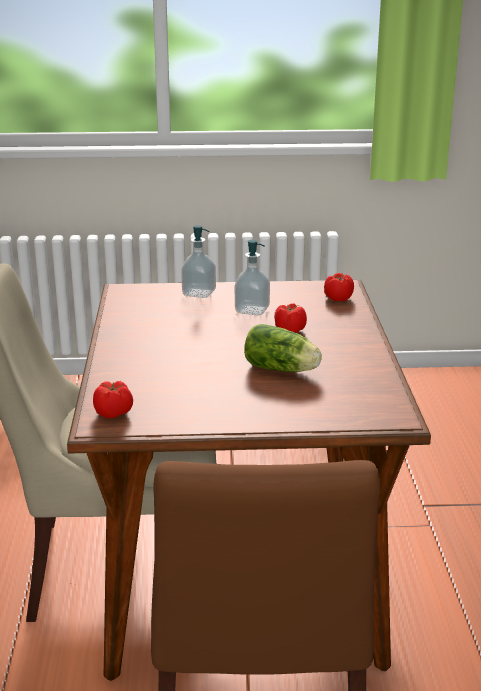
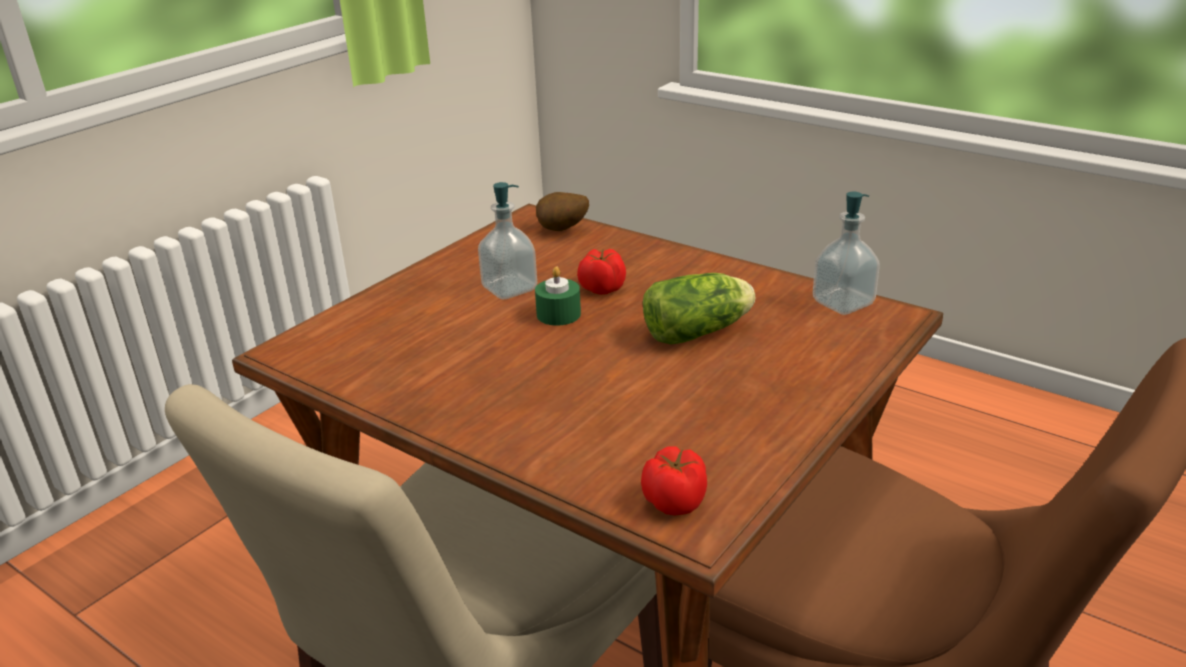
camera: 50 degrees left, 5 degrees up
(199, 293) = (400, 302): soap dispenser -> soap dispenser (843, 303)
(244, 330) = (558, 314): none -> green candle
(339, 298) = (562, 231): tomato -> potato

